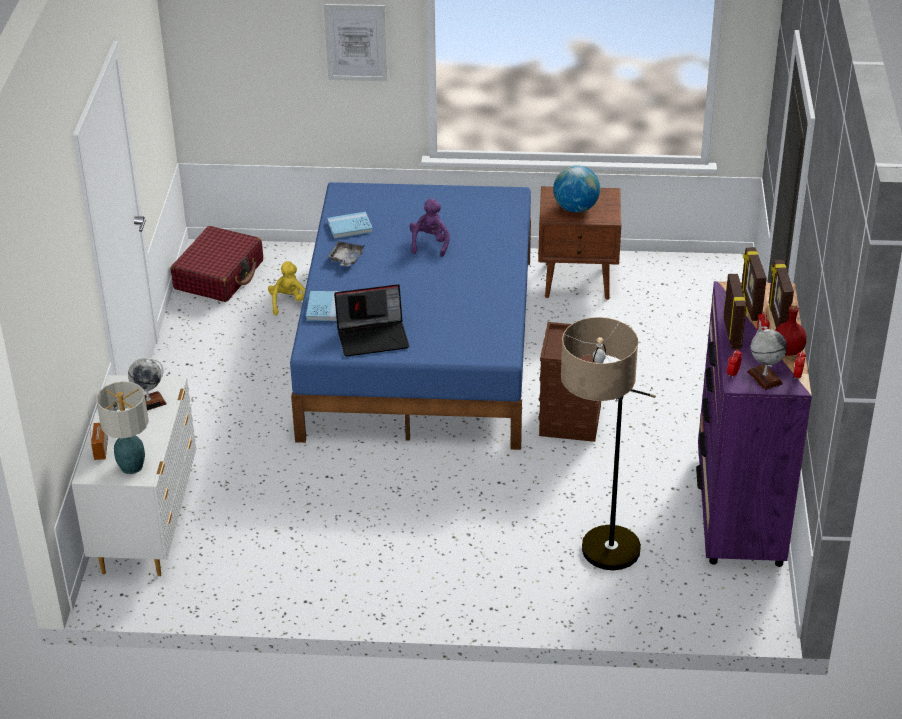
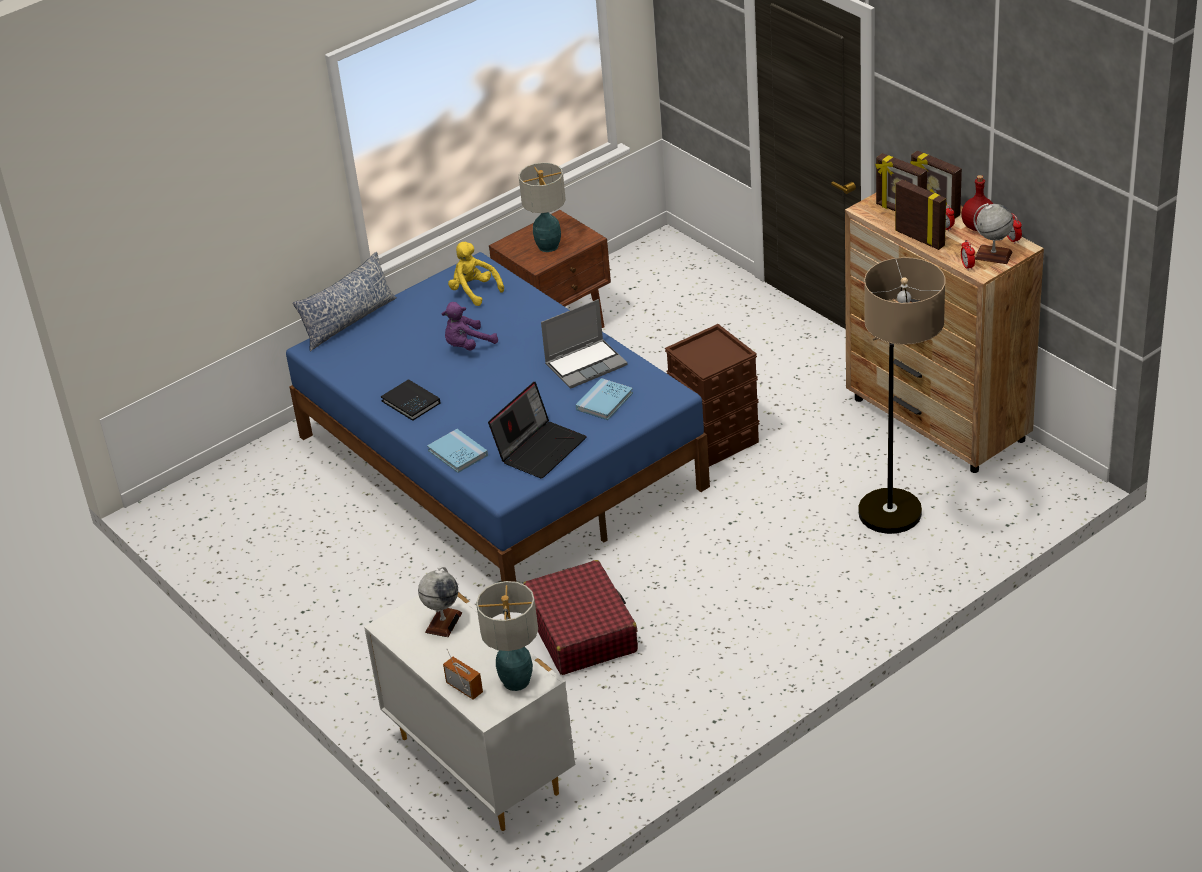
camera: 40 degrees left, 0 degrees up
(219, 275) = (212, 518): red suitcase -> red suitcase (581, 630)
(289, 304) = (322, 501): yellow plush toy -> yellow plush toy (474, 291)
(346, 259) = (411, 402): grey tray -> black book
(350, 227) = (371, 374): blue book -> blue book (604, 401)
(356, 42) = (270, 175): picture -> none
(386, 185) = (348, 321): none -> pillow
(430, 244) = (467, 346): purple plush toy -> purple plush toy turned 90 degrees counterclockwise
(480, 301) = (586, 364): none -> laptop
(575, 208) = (547, 246): globe -> table lamp
(739, 509) = (938, 421): purple dresser -> brown dresser

